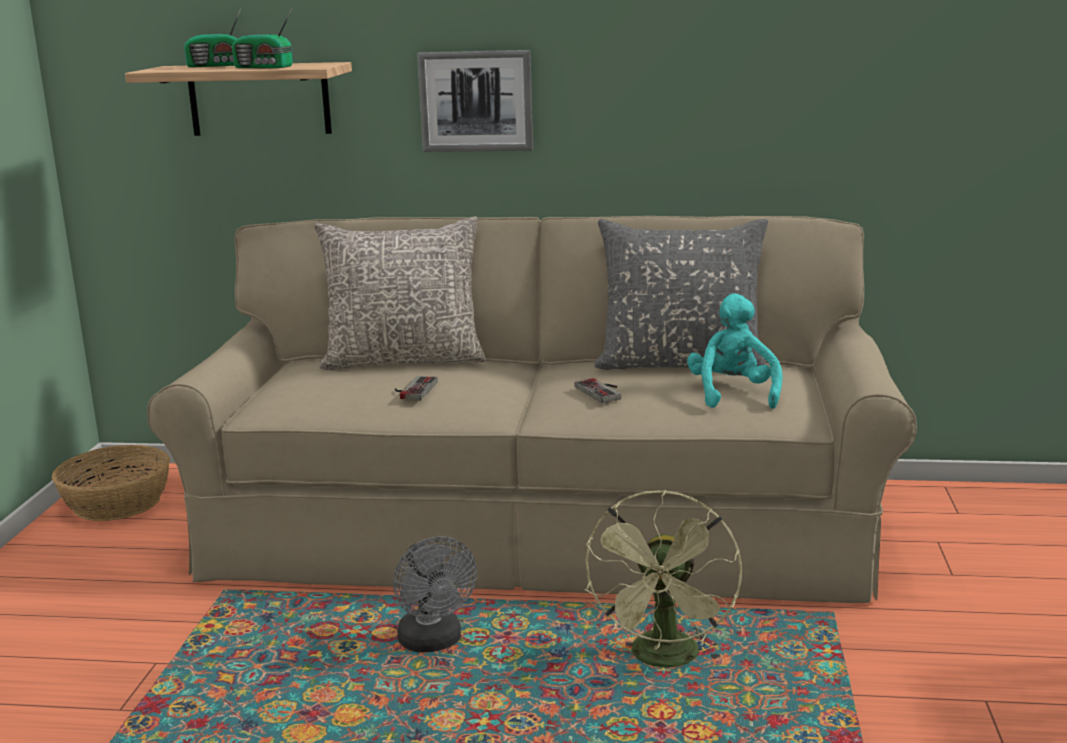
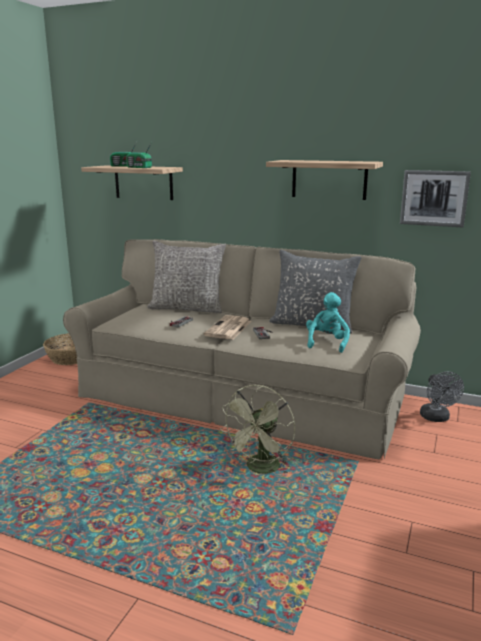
camera: 15 degrees right, 0 degrees up
(434, 643) = (161, 441): grey fan -> grey fan (437, 418)
(476, 101) = (236, 188): picture -> picture (434, 198)
(522, 390) = (228, 328): none -> newspaper
(673, 72) = (329, 179): none -> shelf

